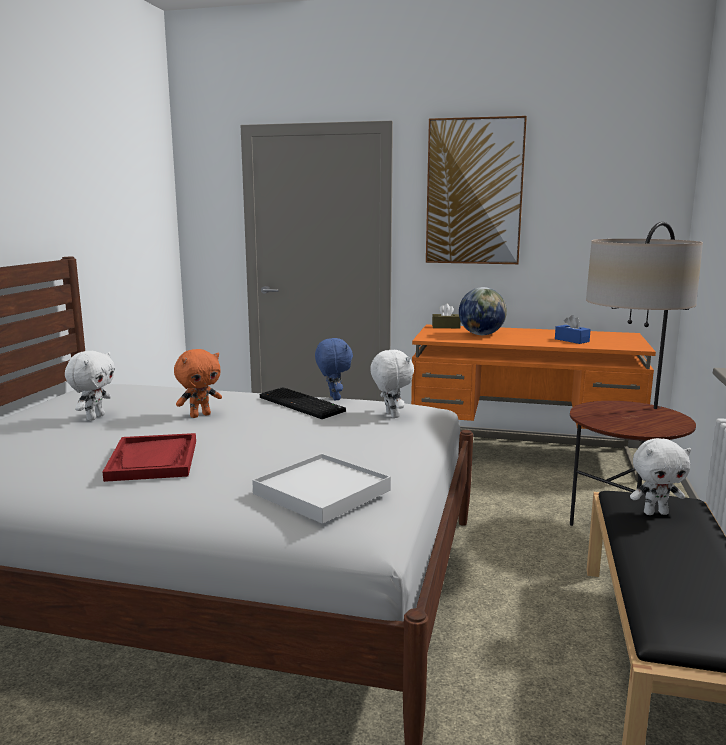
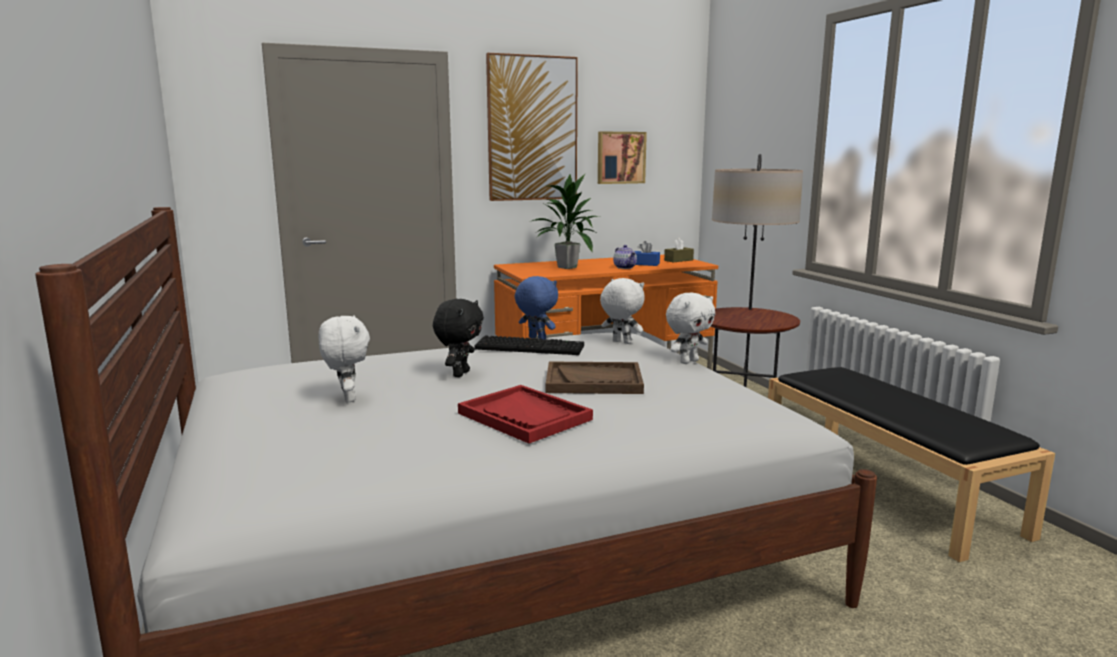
camera: 35 degrees left, 0 degrees up
(200, 415) = (460, 374): orange plush toy -> black plush toy
(273, 444) = (594, 381): none -> brown tray
(322, 492) = (719, 403): white tray -> none
(446, 327) = (518, 264): brown tissue box -> brown tissue box (678, 260)
(481, 334) = (566, 267): globe -> potted plant
(540, 341) = (625, 267): none -> teapot
(576, 222) = (620, 157): none -> picture
(655, 513) = (838, 380): white plush toy -> white plush toy (688, 361)

